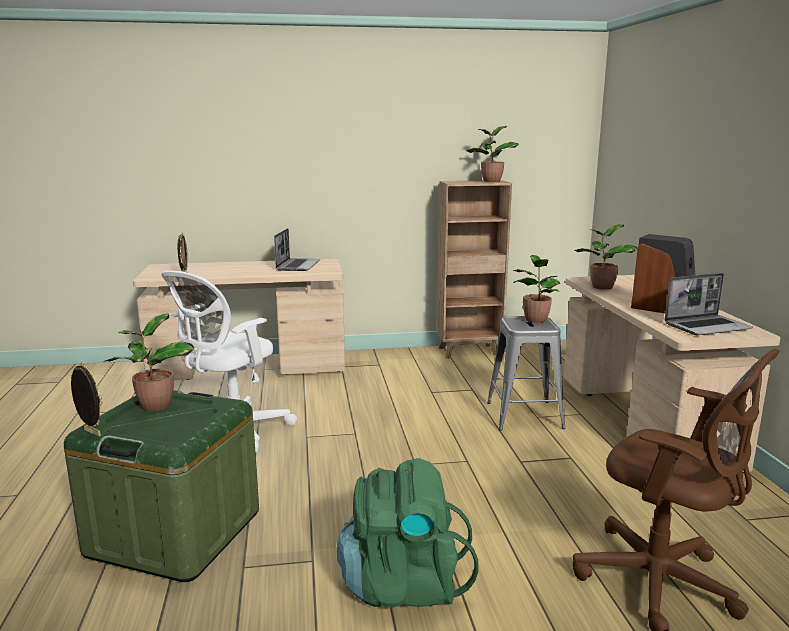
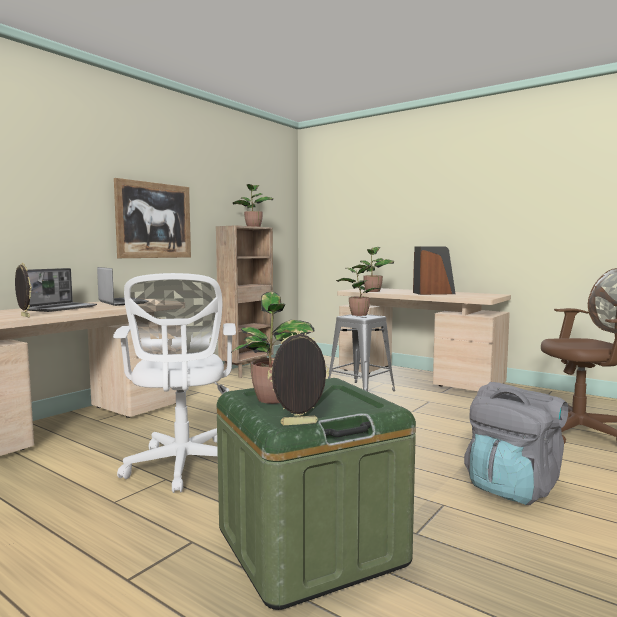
camera: 45 degrees left, 10 degrees down
(358, 178) = (154, 220): none -> picture
(403, 584) = (512, 487): green backpack -> grey backpack
(707, 326) = (475, 295): laptop -> laptop (61, 308)

